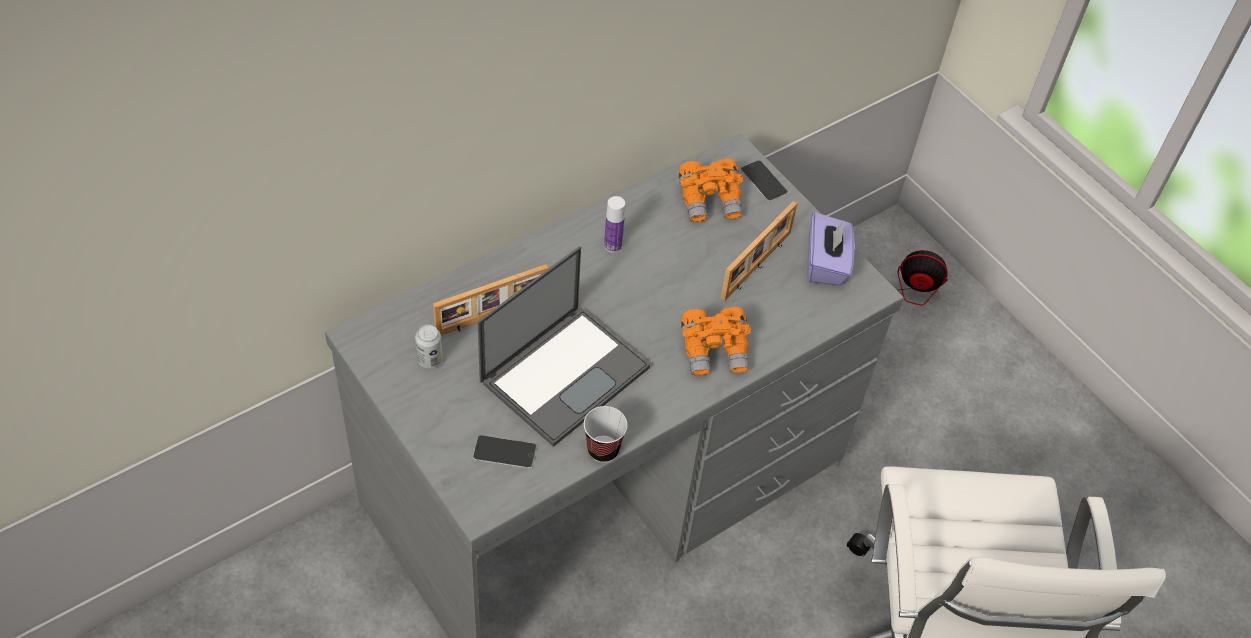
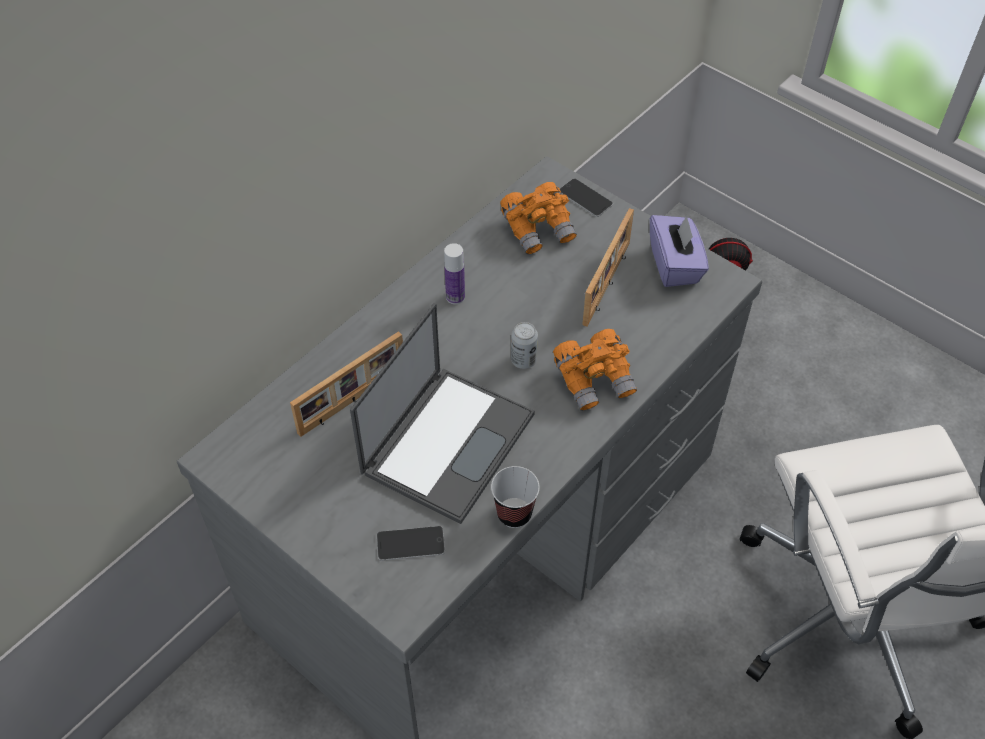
camera: 10 degrees left, 0 degrees up
(430, 360) = (300, 463): can -> can (523, 360)

